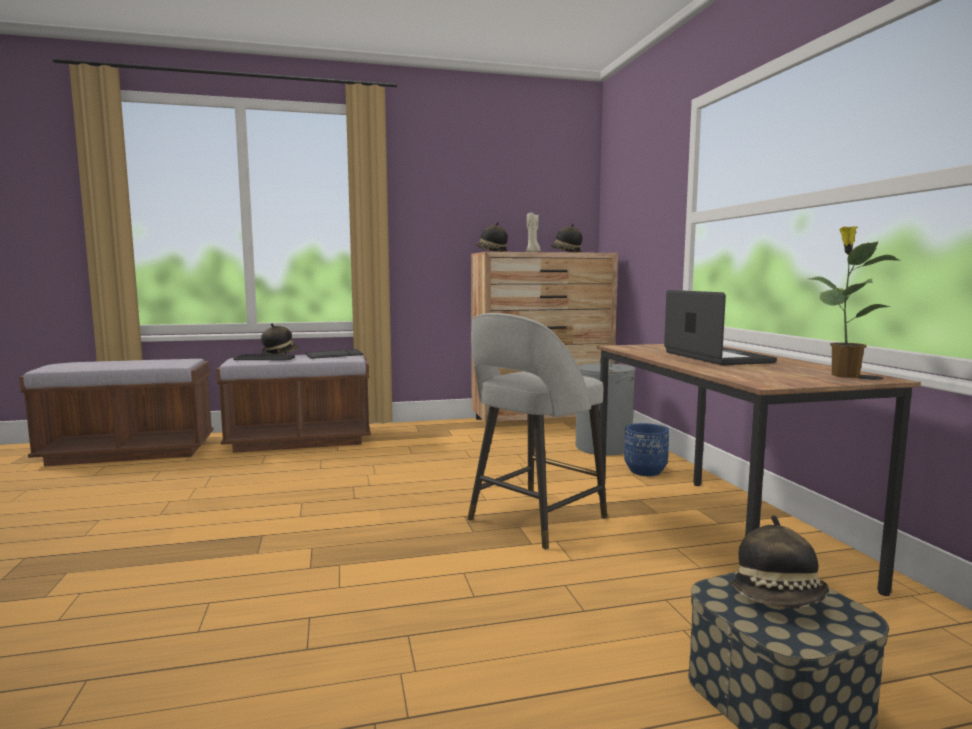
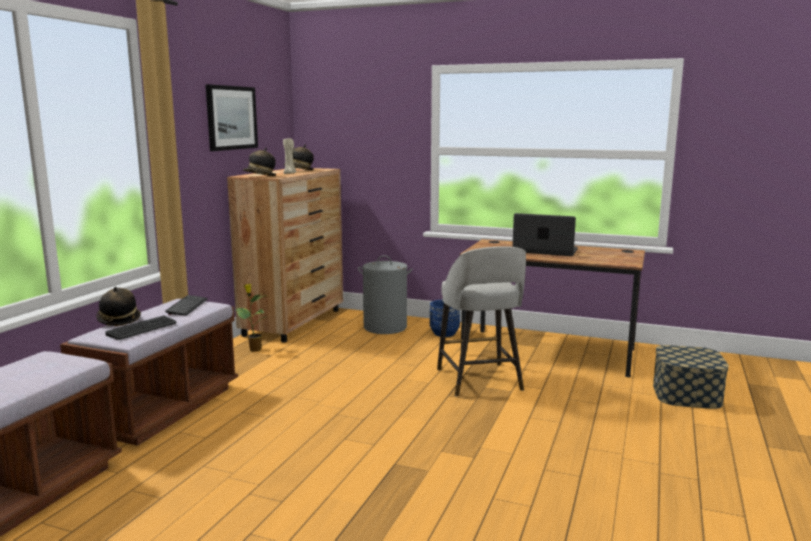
camera: 55 degrees left, 5 degrees up
(486, 195) = (231, 118): none -> picture
(779, 599) = (685, 355): hat -> none
(843, 375) = (622, 252): potted plant -> potted plant (254, 349)

